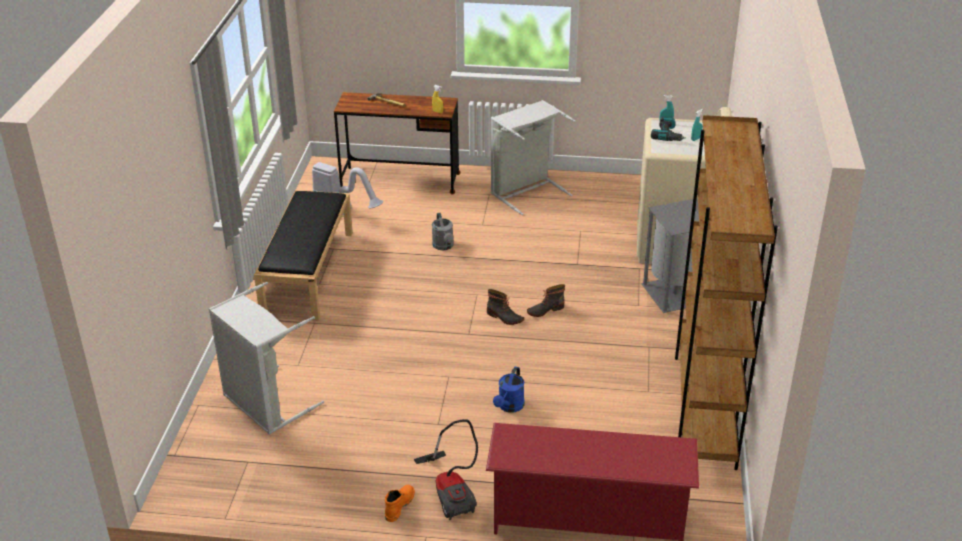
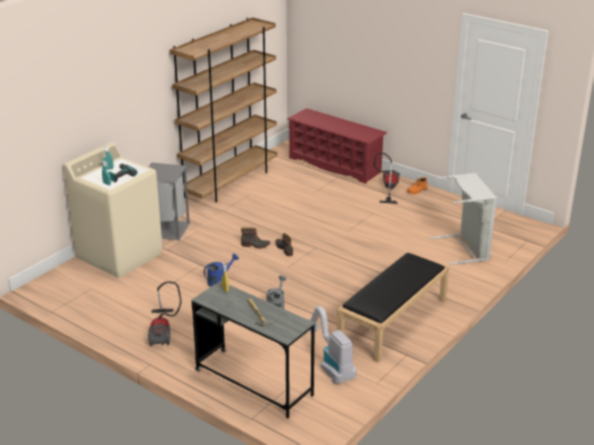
camera: 150 degrees left, 5 degrees down
(400, 180) = (253, 383): brown desk -> grey desk
(509, 407) = (328, 208): blue watering can -> blue watering can (219, 281)
(526, 191) = (163, 332): grey laundry basket -> vacuum cleaner

